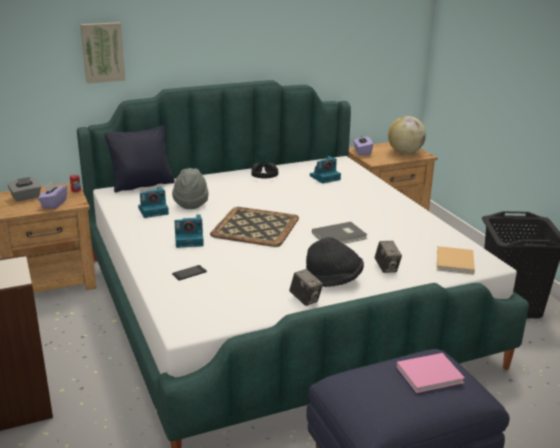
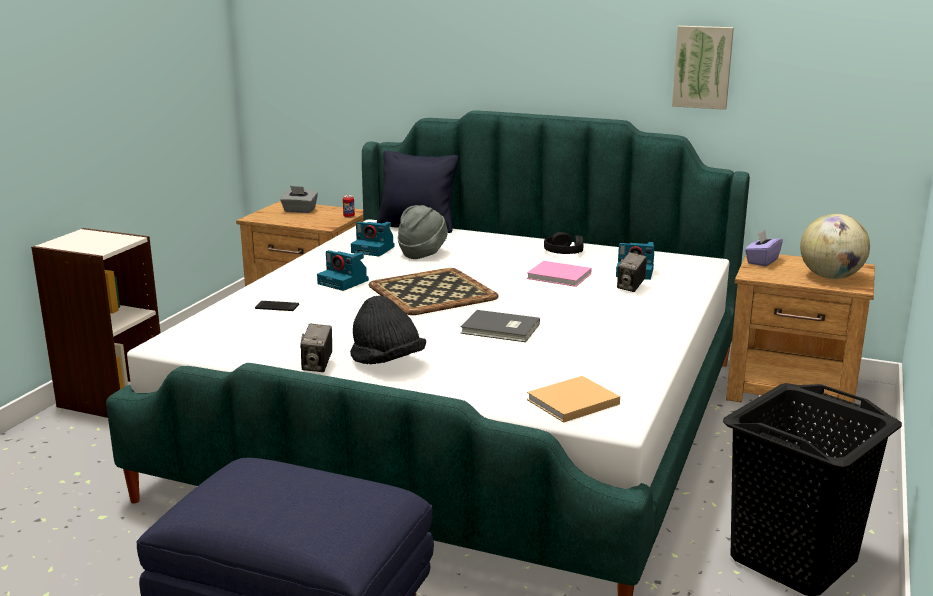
camera: 45 degrees right, 5 degrees down
(54, 204) = (307, 221): purple tissue box -> none
(102, 52) = (410, 54): picture -> picture (702, 67)
(386, 268) = (473, 375): camera -> camera (631, 287)
(431, 374) = (326, 501): pink book -> pink book (560, 276)

